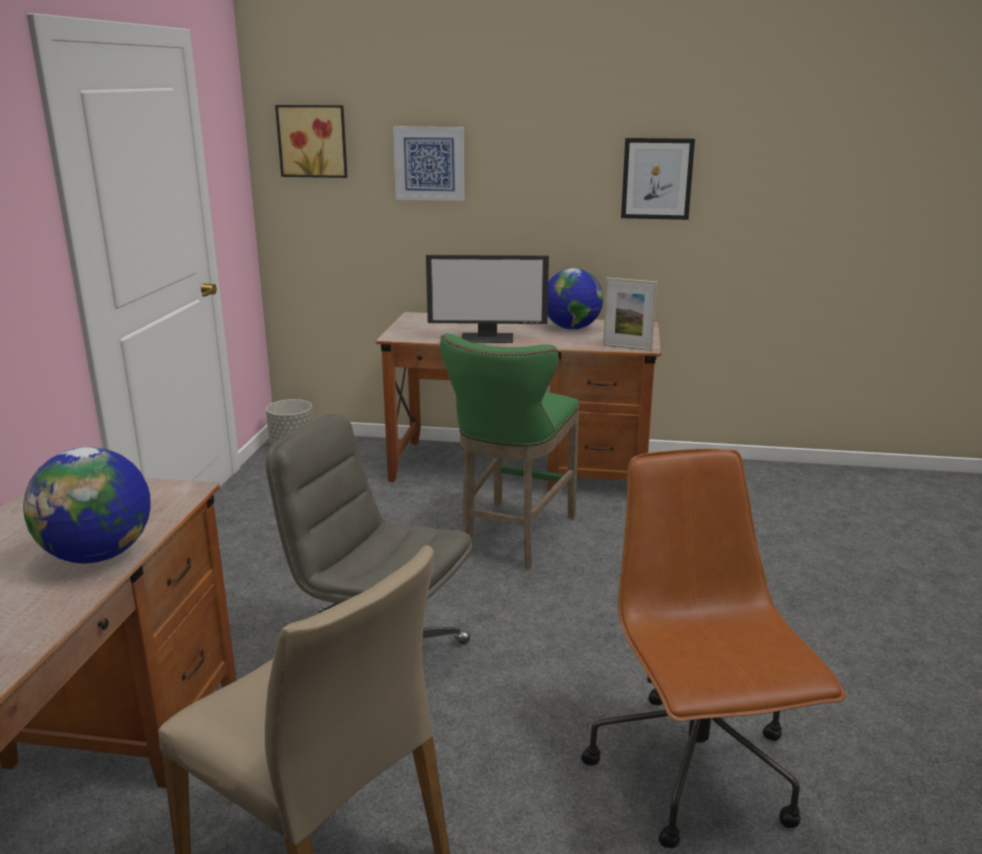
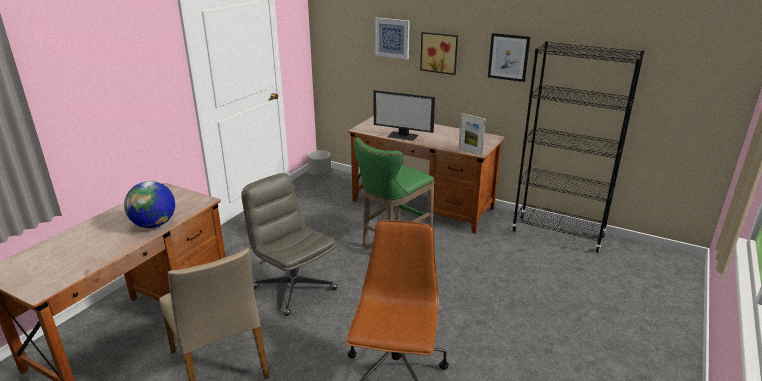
camera: 20 degrees right, 5 degrees up
(313, 141) = (338, 21): picture -> picture (439, 52)
(571, 328) = (452, 135): globe -> none
(771, 478) = (558, 234): none -> black bookcase

